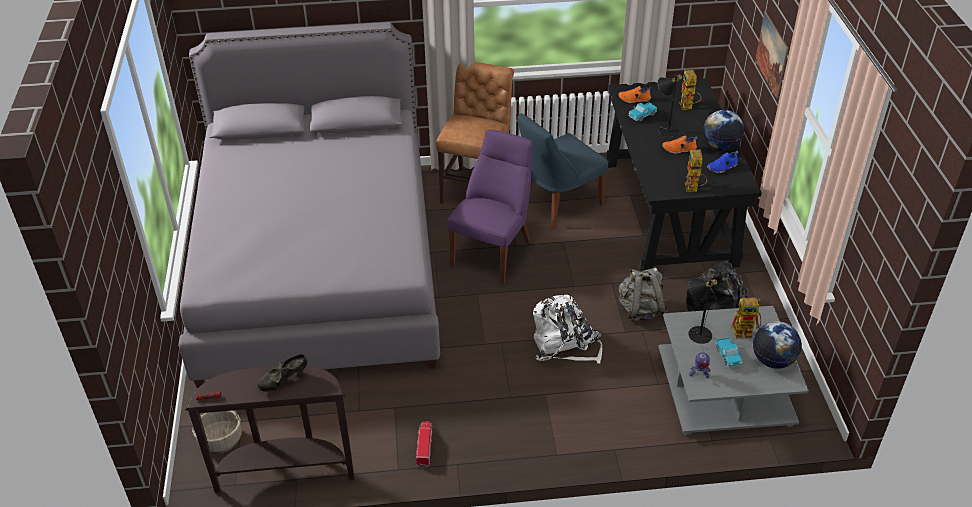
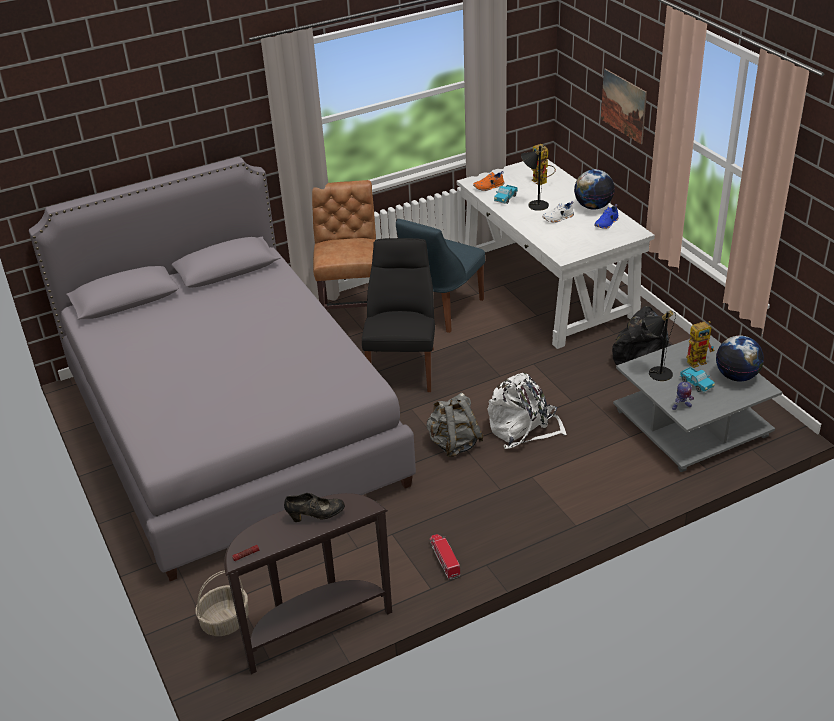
camera: 20 degrees left, 5 degrees down
(283, 381) = (316, 516): black shoe -> black shoe turned 135 degrees counterclockwise
(493, 251) = (403, 366): purple chair -> black chair
(640, 310) = (574, 379): grey backpack -> grey backpack (454, 444)
(669, 212) = (548, 289): black desk -> white desk
(679, 150) = (558, 218): orange shoe -> white shoe
(693, 189) = (593, 247): toy robot -> none

